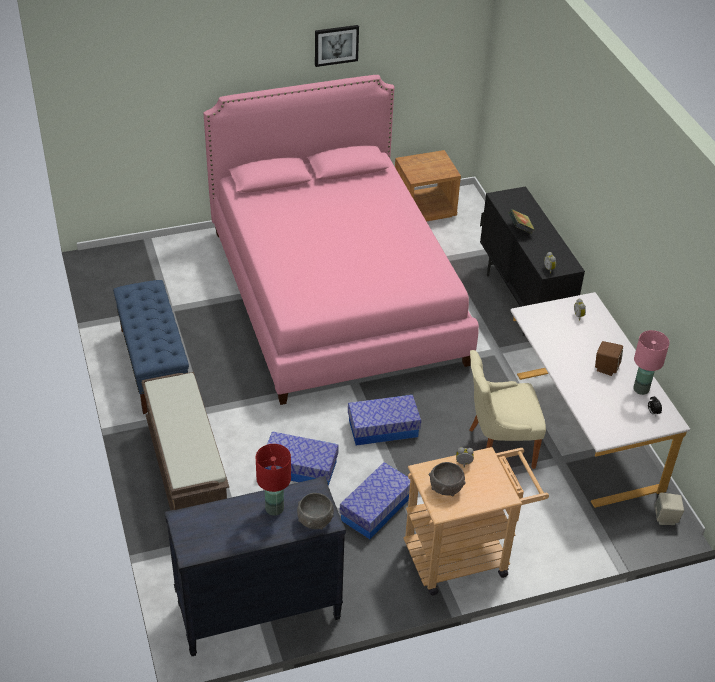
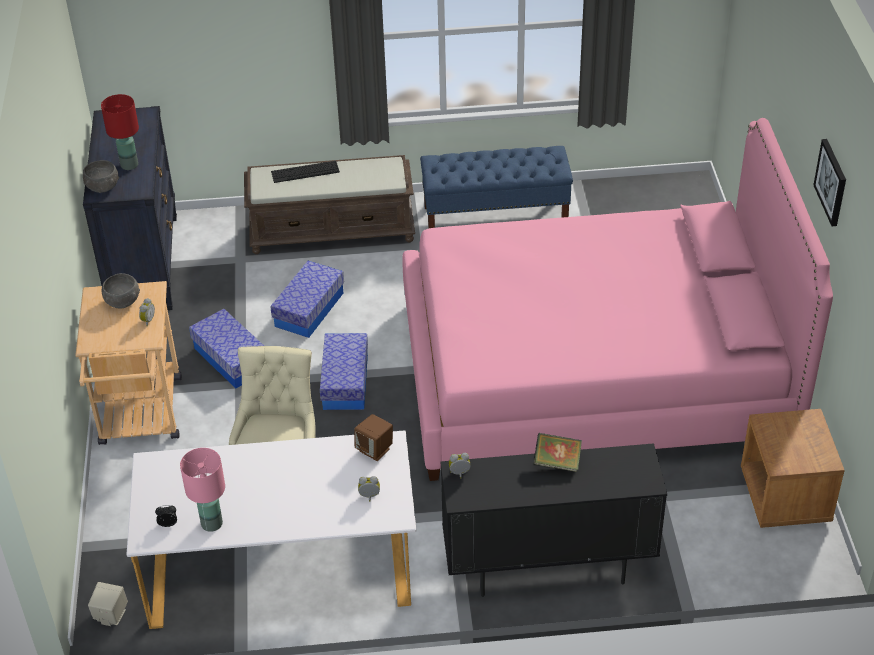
camera: 105 degrees right, 0 degrees up
(177, 444) = (305, 172): none -> keyboard
(606, 367) = (262, 498): brown speaker -> brown speaker (375, 450)

